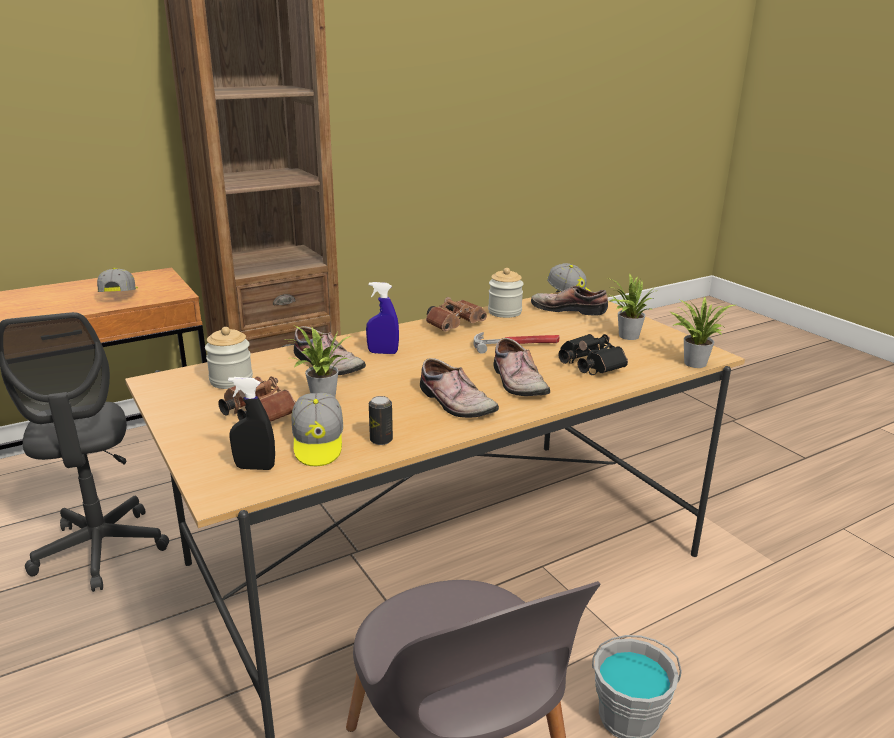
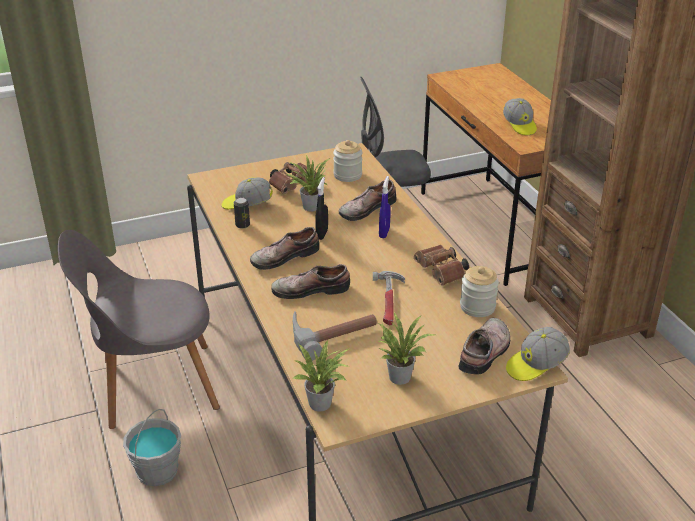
camera: 100 degrees right, 10 degrees up
(120, 296) = (519, 125): cap -> cap turned 75 degrees clockwise
(255, 467) = (229, 186): black spray bottle -> black spray bottle (322, 234)
(588, 366) = (331, 333): black binoculars -> hammer

